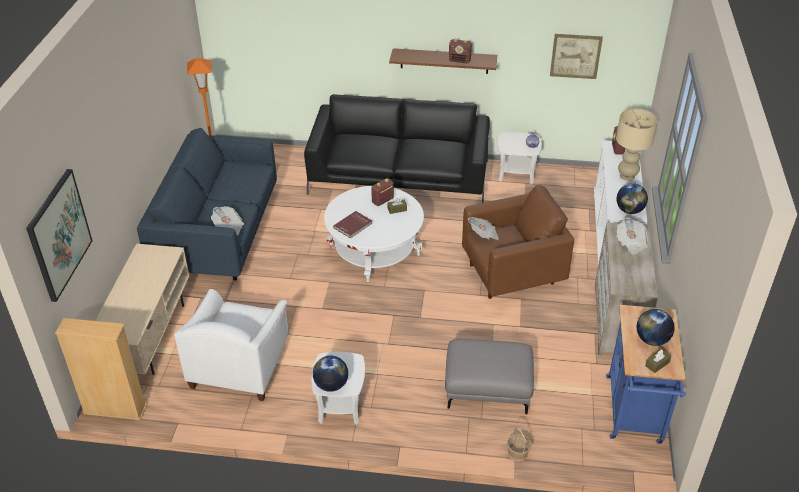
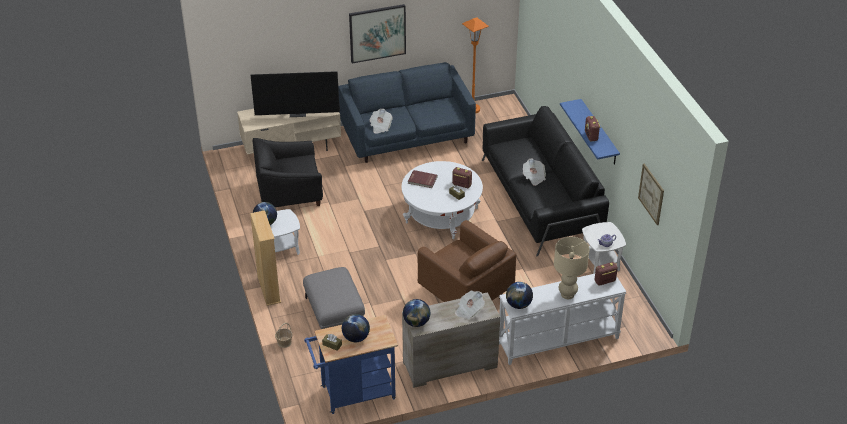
camera: 65 degrees right, 0 degrees up
(59, 234) = (242, 42): picture -> picture (377, 33)
(115, 410) = (226, 160): beige bookcase -> beige bookcase (269, 290)
(148, 283) = (298, 113): none -> television
(239, 366) = (289, 194): white armchair -> black armchair
(444, 61) = (599, 133): brown shelf -> blue shelf
(483, 234) = (459, 246): newspaper -> newspaper (534, 177)
(635, 287) = (416, 322): none -> globe

